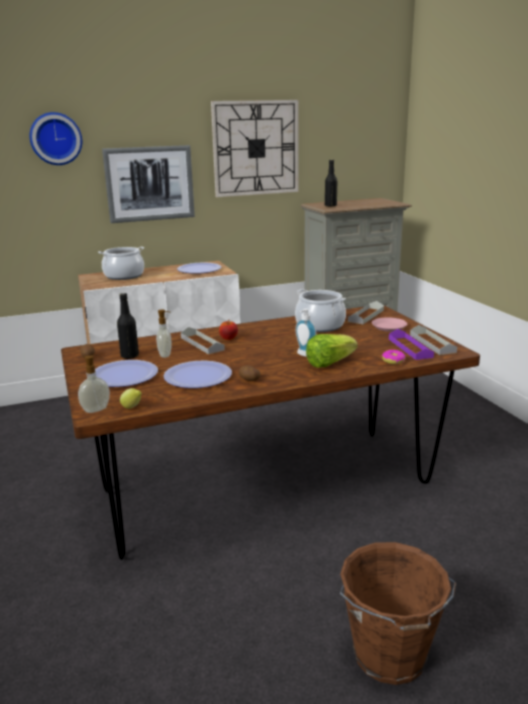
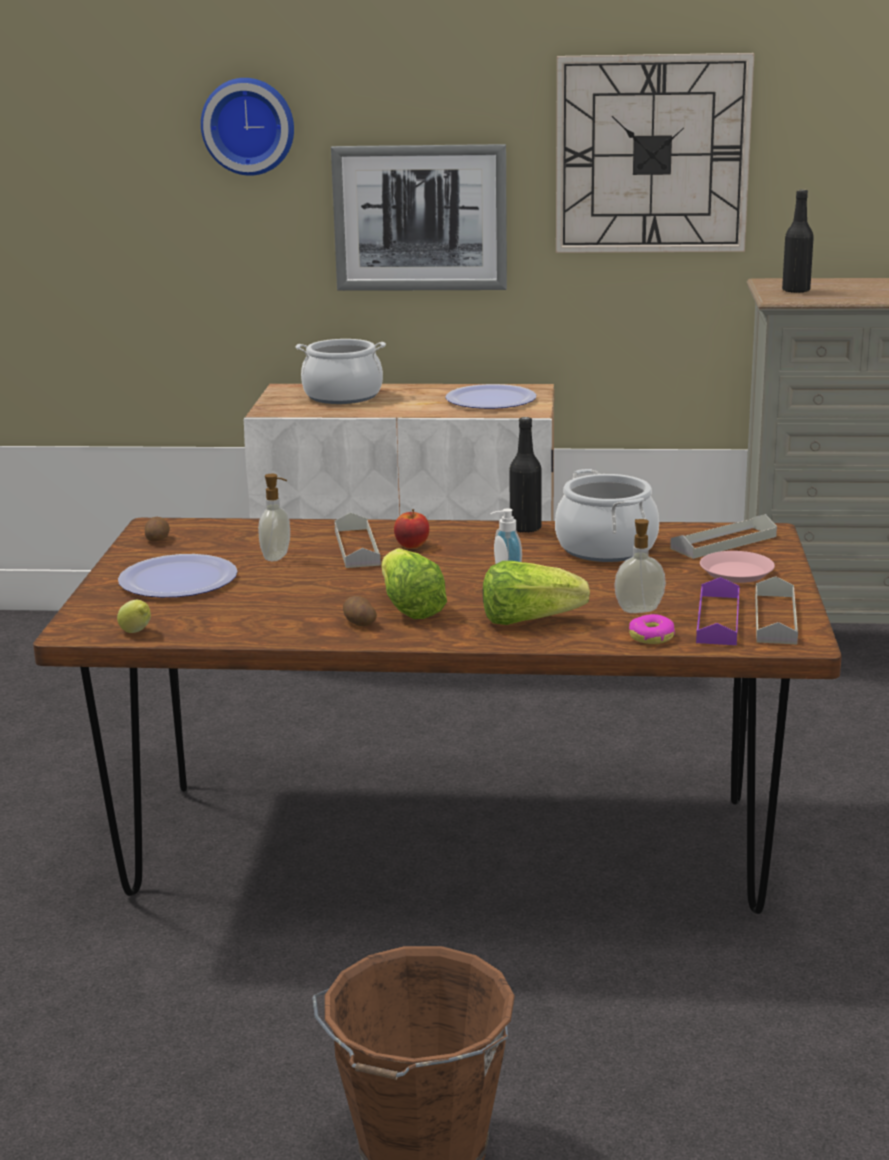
camera: 25 degrees right, 0 degrees up
(95, 409) = (84, 625): soap dispenser -> soap dispenser (638, 609)
(129, 356) = (220, 549): black bottle -> black bottle (525, 528)
(197, 376) = (285, 602): plate -> none
(265, 367) = (409, 607): none -> lettuce

